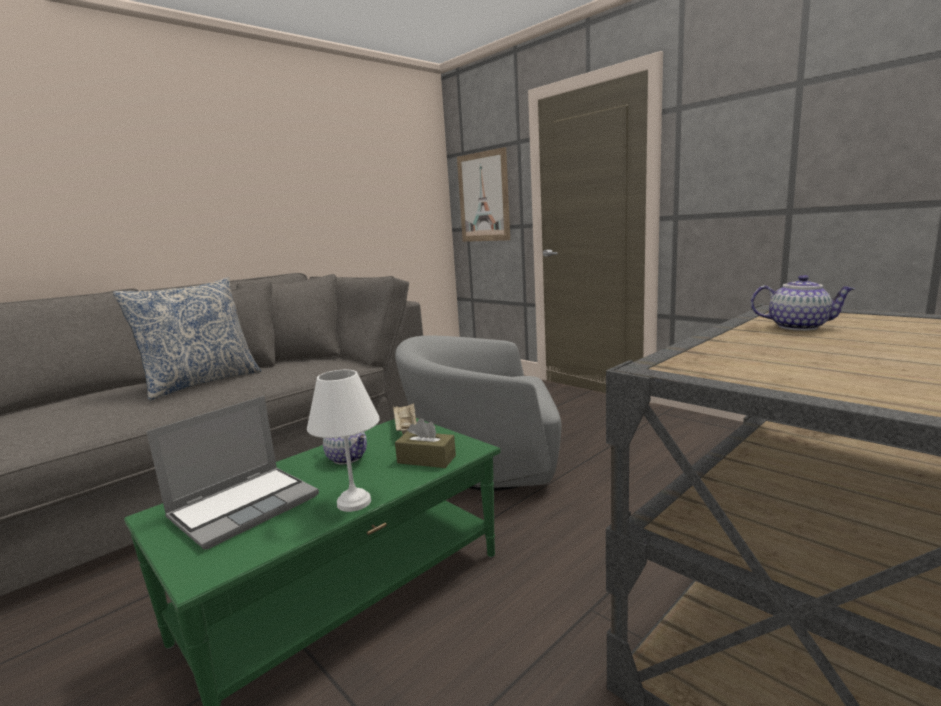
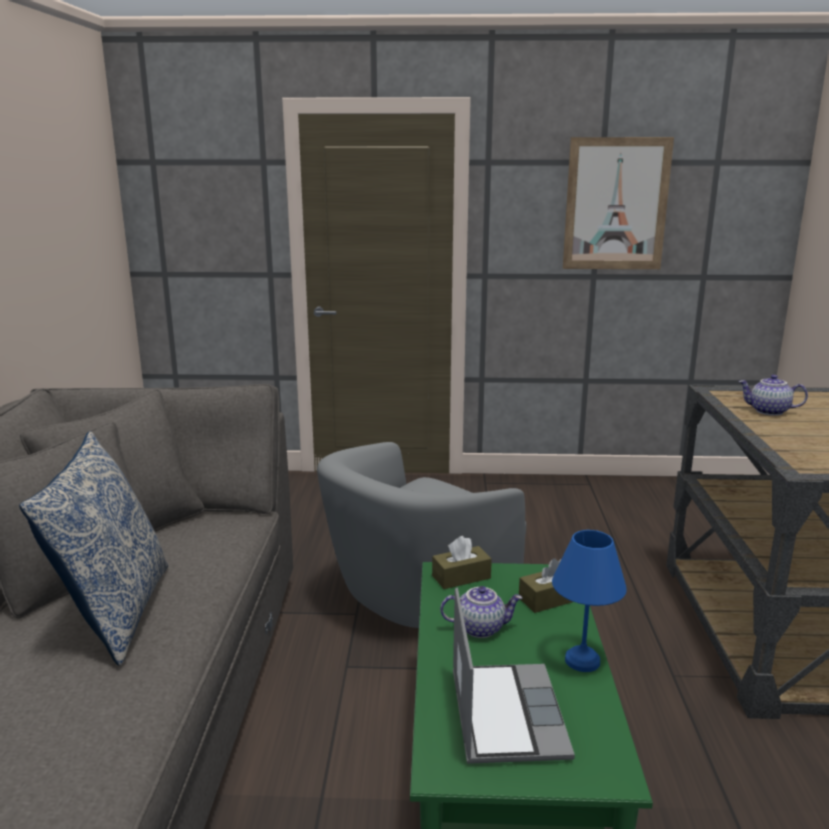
camera: 45 degrees left, 5 degrees up
(355, 501) = (581, 660): white table lamp -> blue table lamp
(406, 428) = (461, 577): beige tray -> brown tissue box
(483, 197) = (199, 231): picture -> picture (616, 204)
(798, 327) = (768, 411): teapot -> teapot turned 135 degrees counterclockwise

